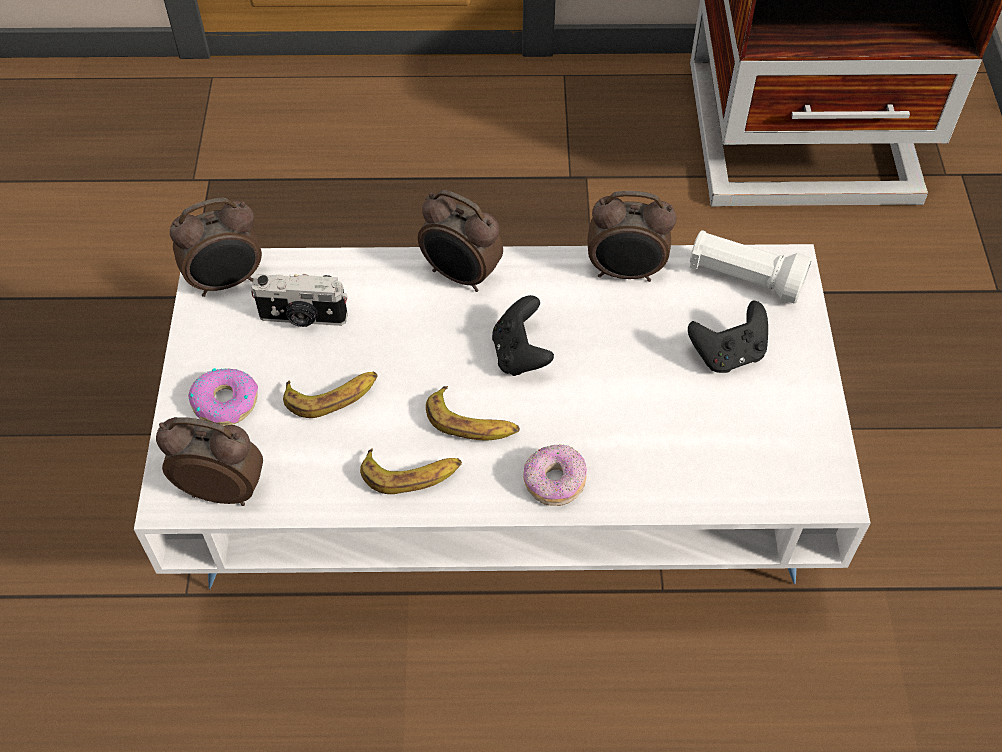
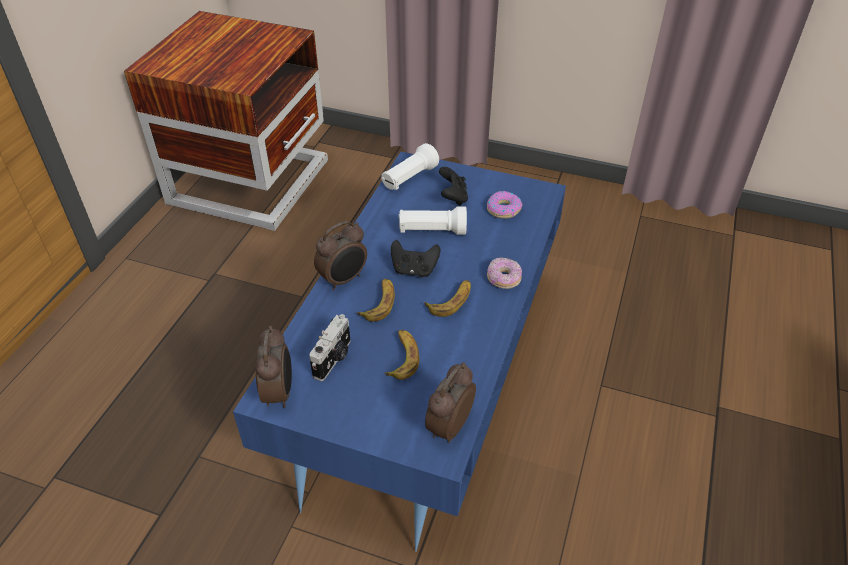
camera: 70 degrees left, 10 degrees down
(225, 402) = (381, 412): donut -> donut (503, 209)
(411, 474) = (474, 334): banana -> banana (379, 303)
(502, 504) = (422, 379): white coffee table -> blue coffee table
(625, 272) = (381, 216): alarm clock -> none
(625, 350) = (432, 231): none -> white flashlight

